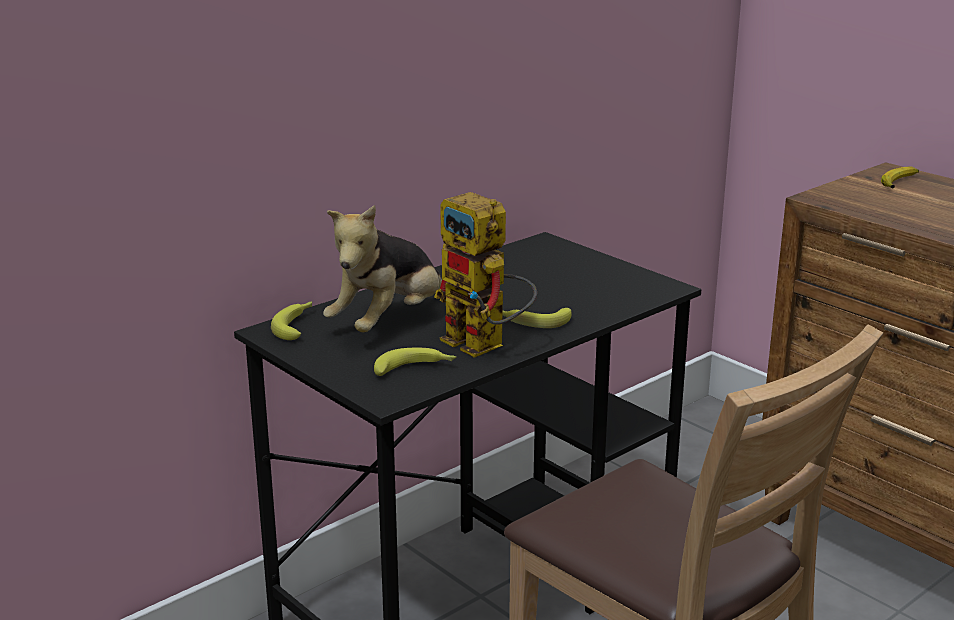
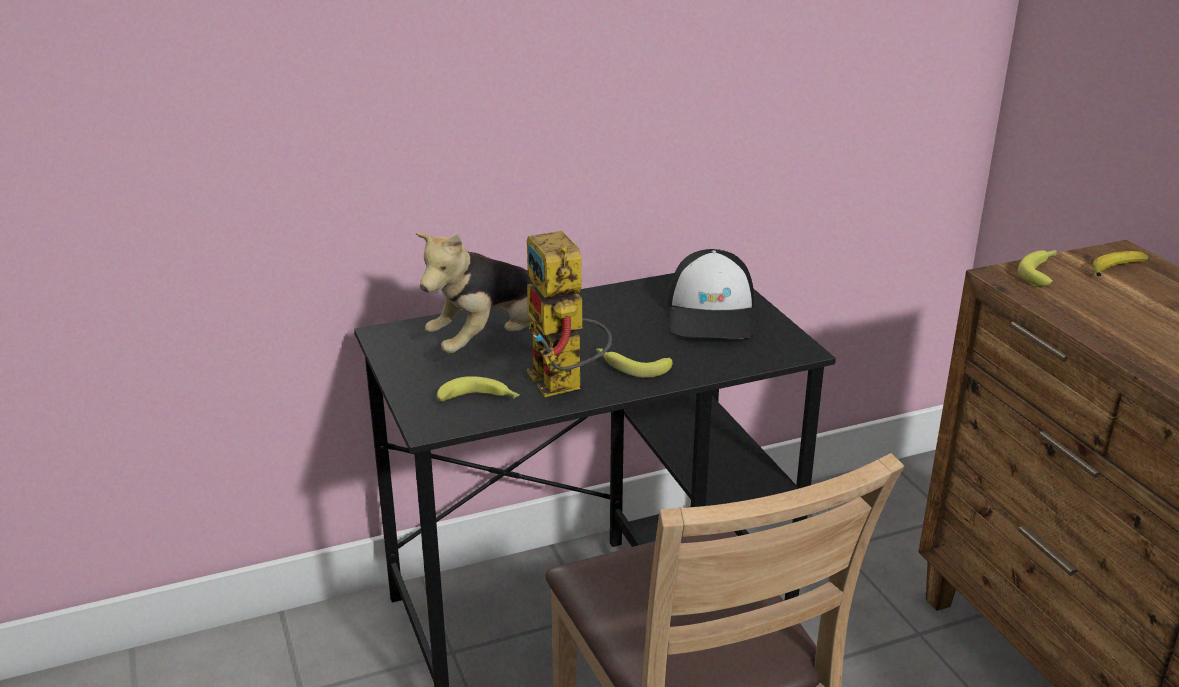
camera: 20 degrees right, 5 degrees up
(297, 325) = (411, 332): banana -> banana (1042, 272)
(569, 271) = (712, 315): none -> cap

